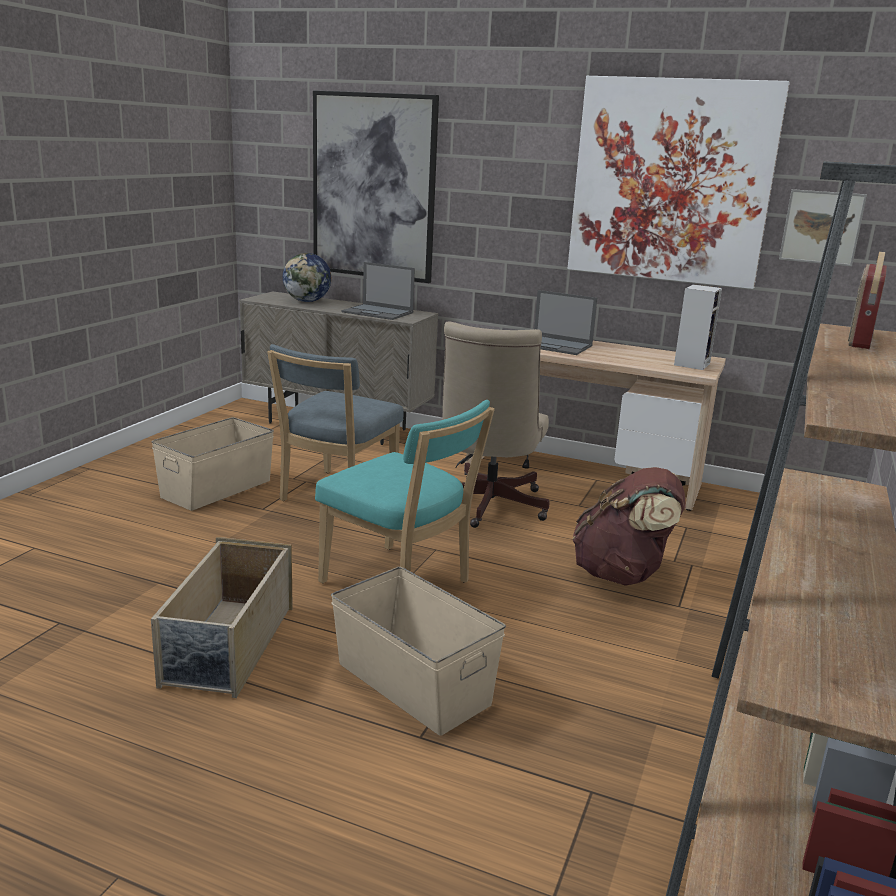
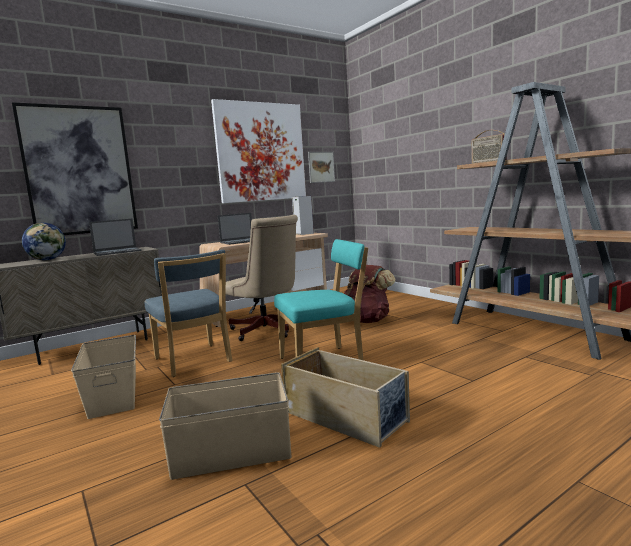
camera: 55 degrees left, 10 degrees down
(413, 684) = (425, 374): beige storage box -> beige storage box (232, 453)

